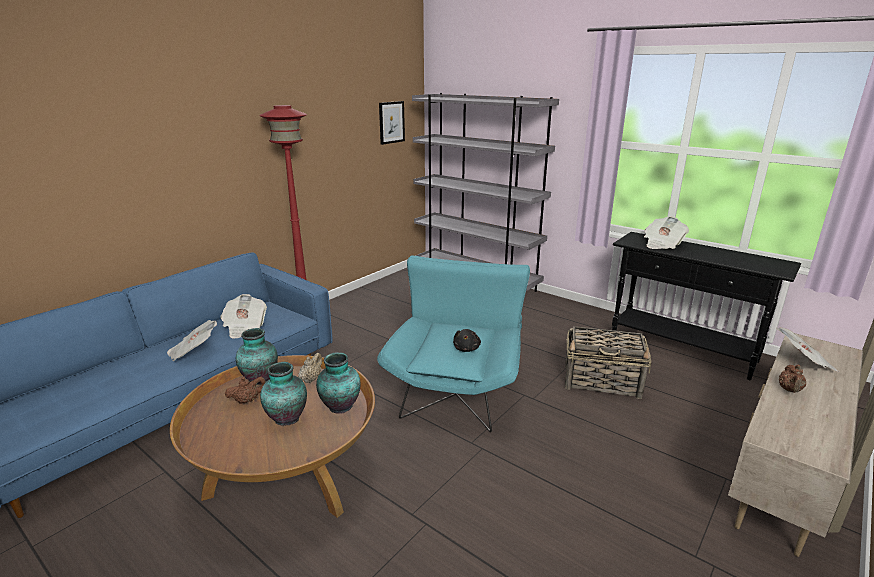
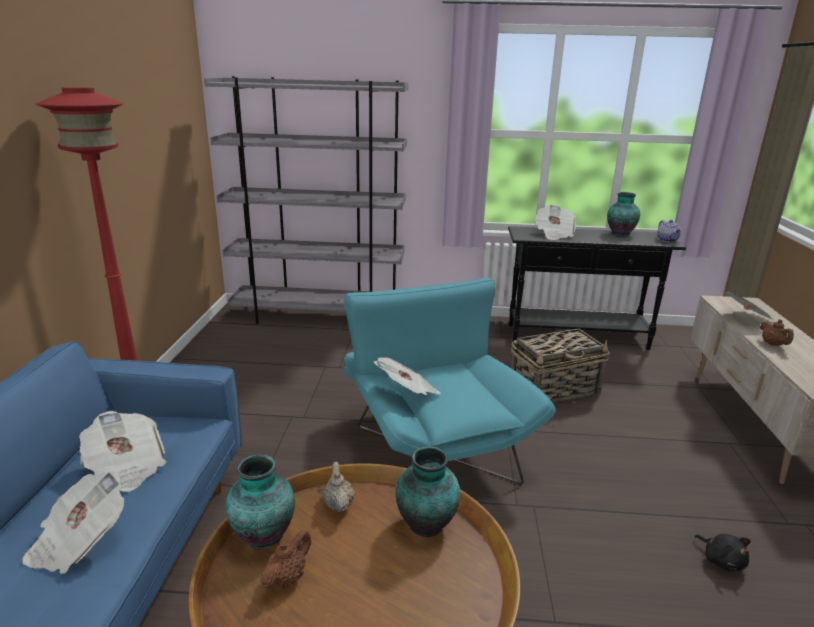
camera: 35 degrees left, 0 degrees up
(286, 417) = (378, 574): vase -> vase (619, 234)
(391, 122) = (177, 117): picture -> none
(423, 334) = (407, 392): none -> newspaper
(466, 348) = (474, 393): black plush toy -> black plush toy (721, 560)
(783, 269) = (667, 240): none -> teapot

